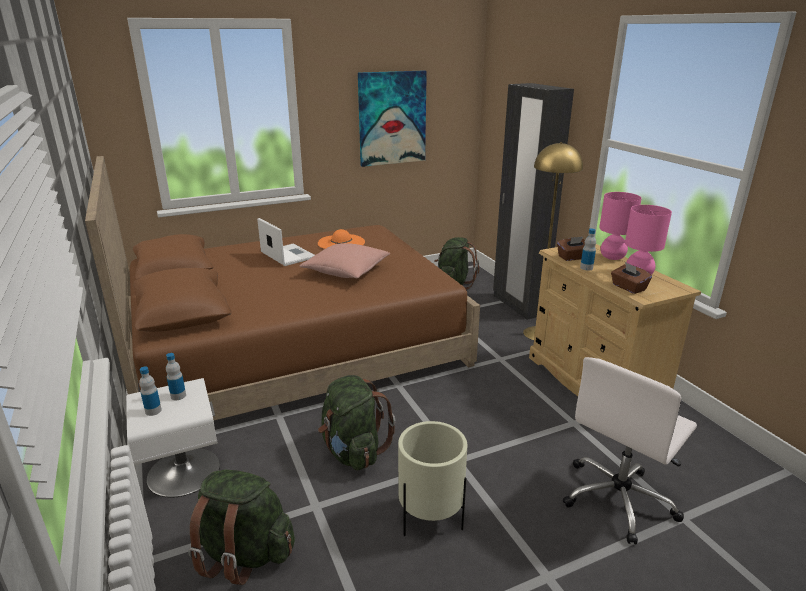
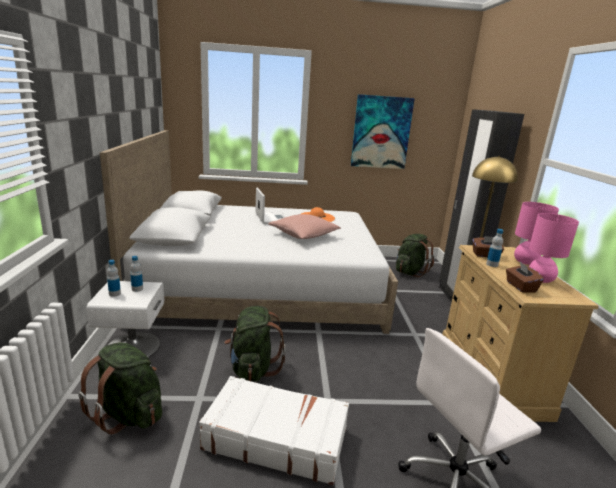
camera: 20 degrees right, 5 degrees down
(295, 347) = (262, 287): brown bed -> white bed
(430, 519) = (276, 438): beige planter -> white suitcase

